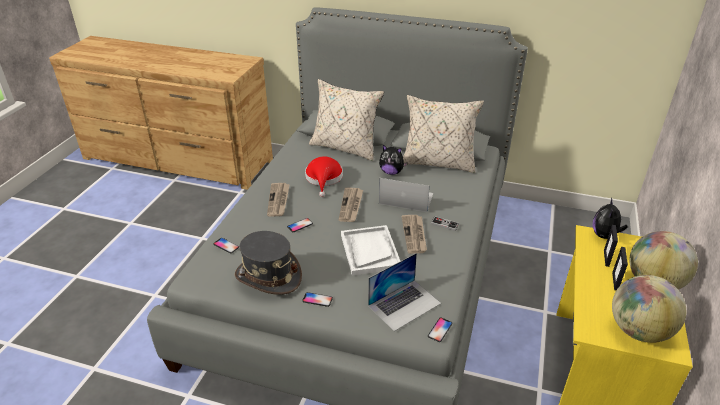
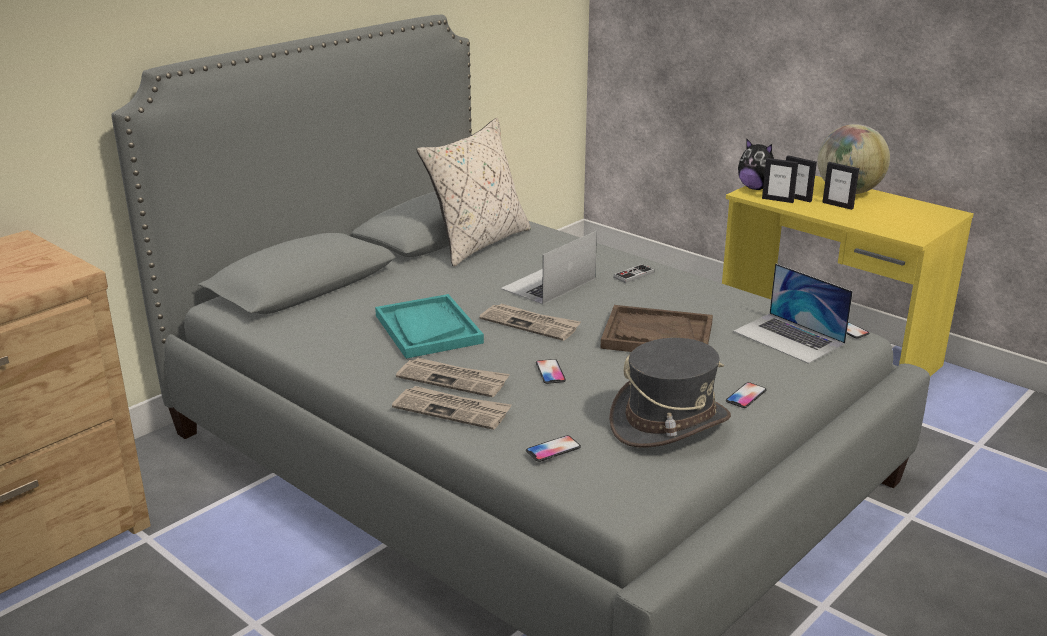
camera: 65 degrees left, 10 degrees down
(324, 178) = (428, 329): red hat -> turquoise tray
(345, 147) = (348, 294): beige pillow -> none
(369, 251) = (657, 336): white tray -> brown tray
(391, 172) = (466, 278): plush toy -> none
(404, 304) = (789, 337): laptop -> laptop turned 150 degrees clockwise
(414, 235) = (643, 298): newspaper -> newspaper (452, 410)
(591, 250) = (777, 200): none -> picture frame
(638, 330) = (918, 217): globe -> none

